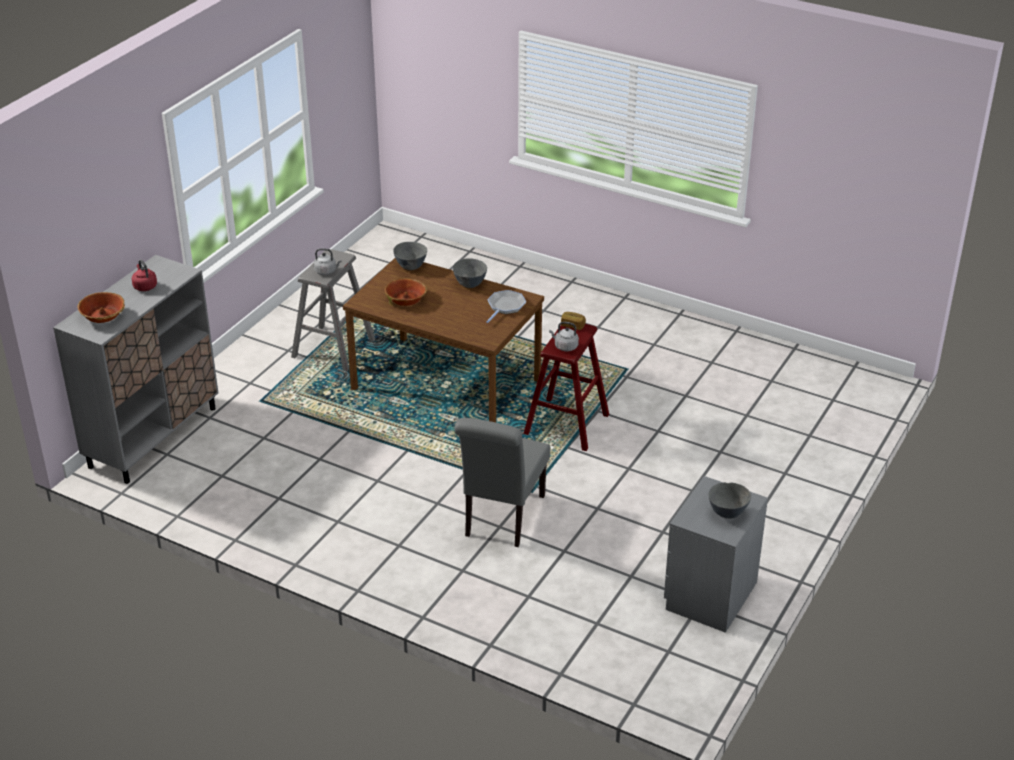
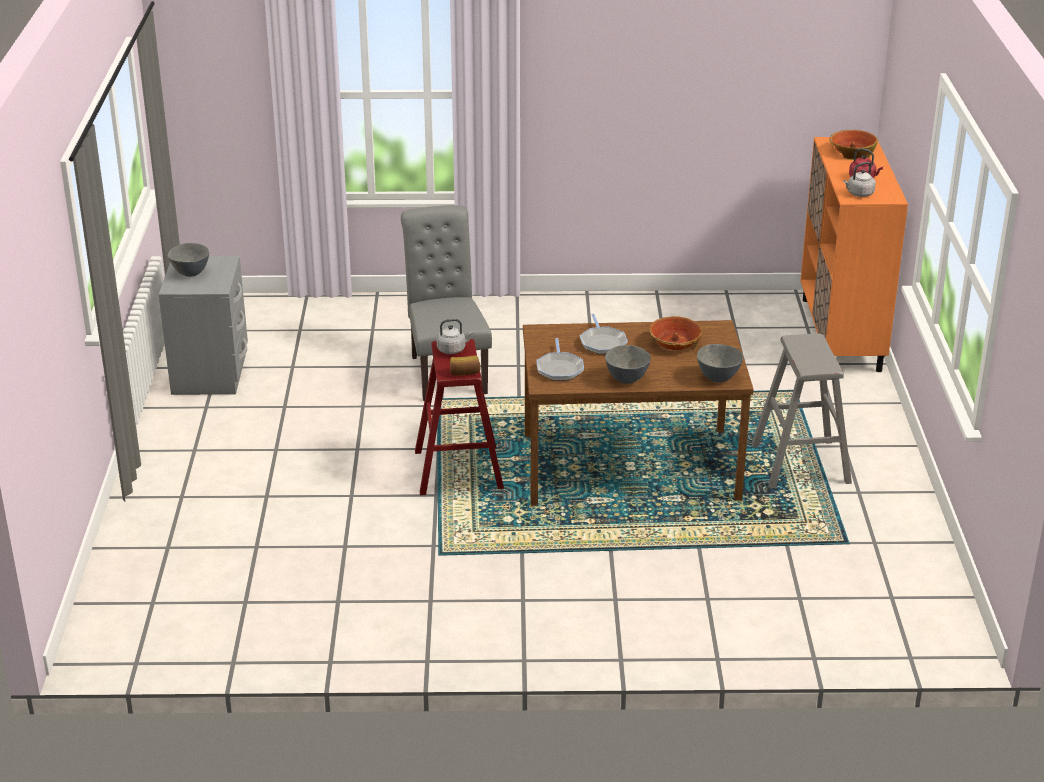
camera: 150 degrees right, 5 degrees down
(153, 437) = (841, 334): grey cabinet -> orange cabinet
(326, 271) = (801, 347): grey kettle -> grey kettle (859, 194)
(454, 316) = (602, 342): none -> frying pan

